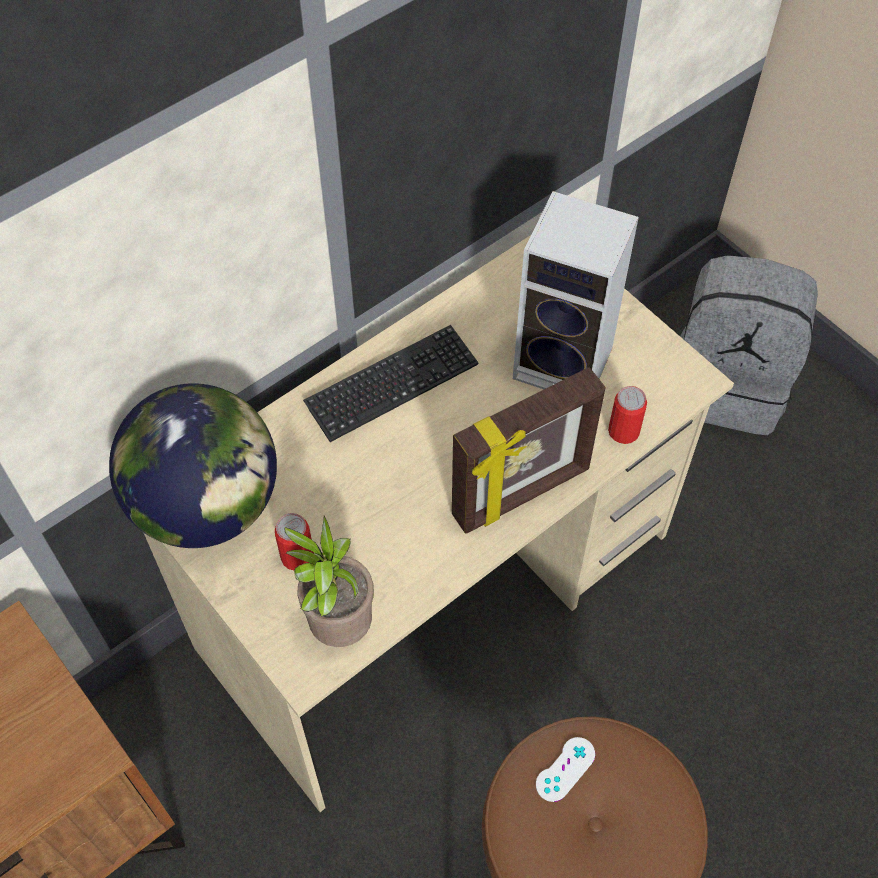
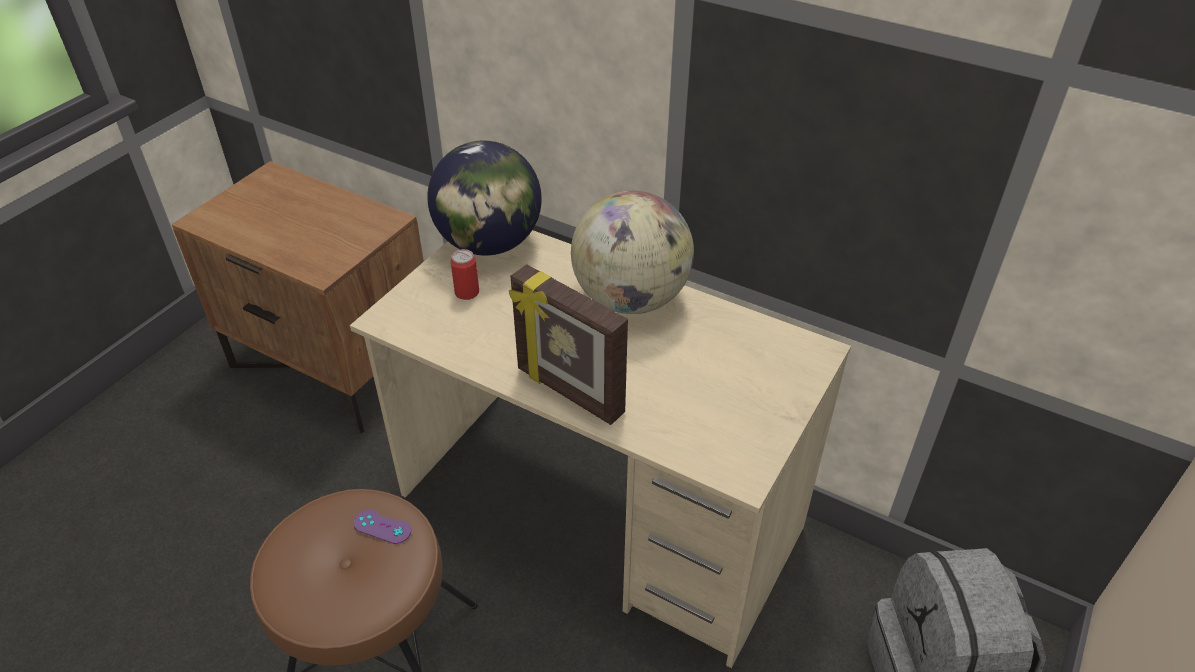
camera: 70 degrees right, 15 degrees down
(338, 625) = (420, 325): potted plant -> none
(392, 385) = (631, 299): keyboard -> globe
(565, 769) = (382, 527): white game controller -> purple game controller
(567, 363) = (710, 389): speaker -> none
(623, 431) = (661, 440): can -> none

